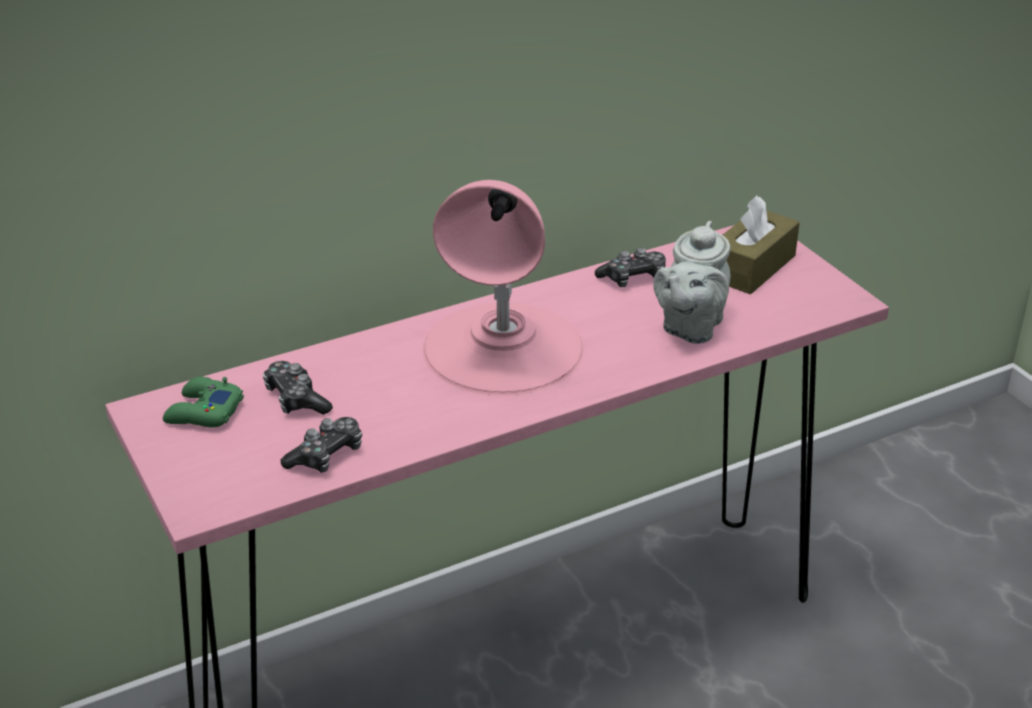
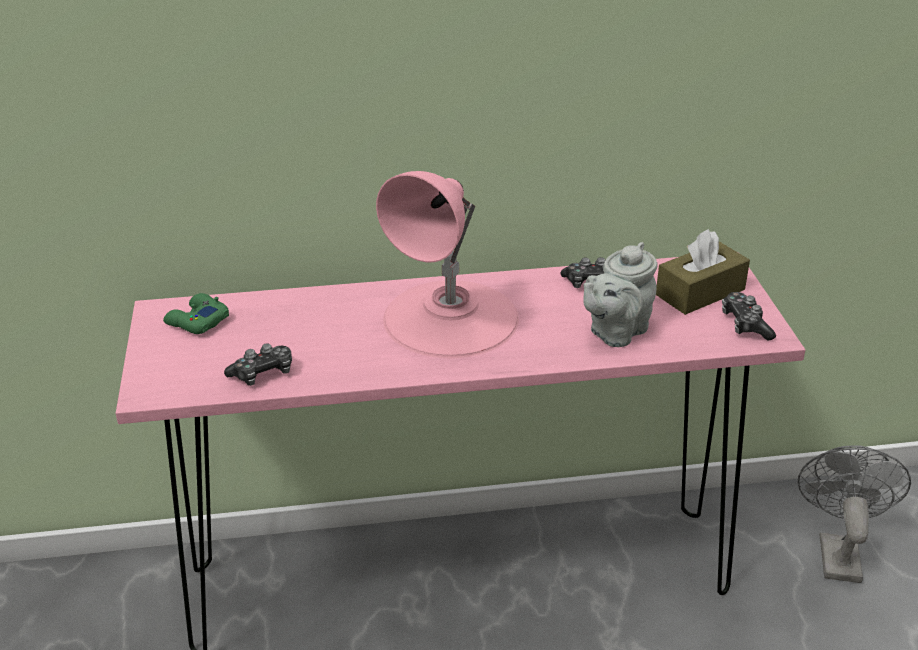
camera: 20 degrees right, 0 degrees up
(296, 399) = (269, 325): game controller -> game controller (745, 324)
(896, 527) = (837, 551): none -> grey fan

